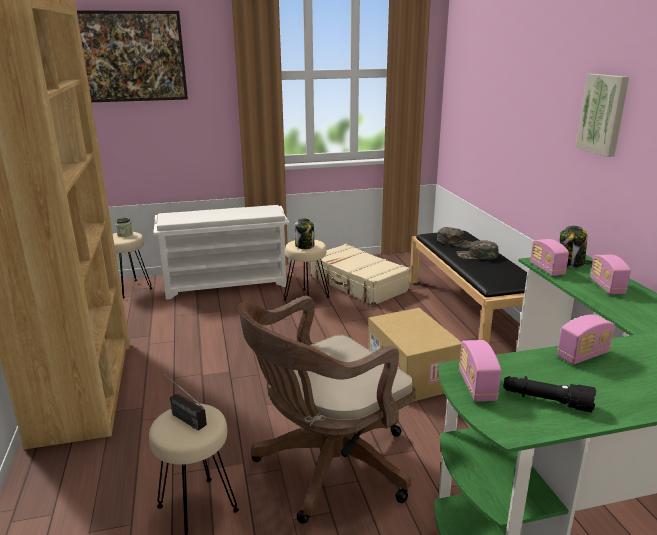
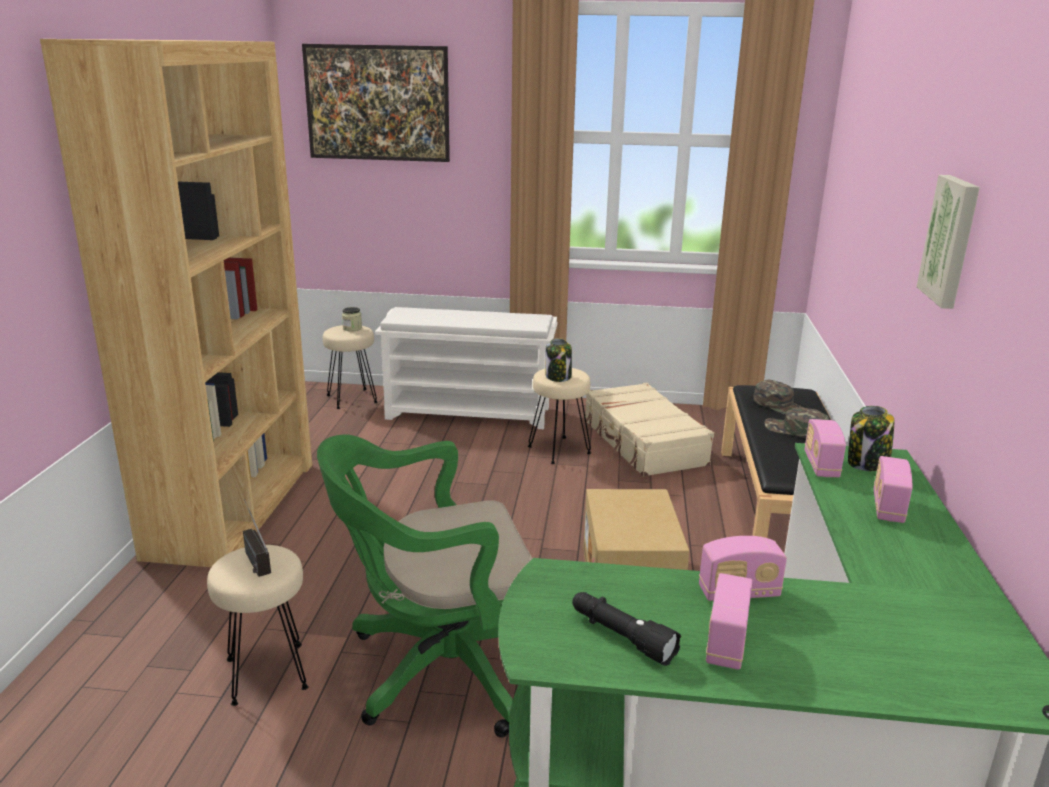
camera: 20 degrees right, 0 degrees up
(327, 467) = (439, 669): brown office chair -> green office chair
(476, 386) = (550, 597): radio -> radio (726, 643)

